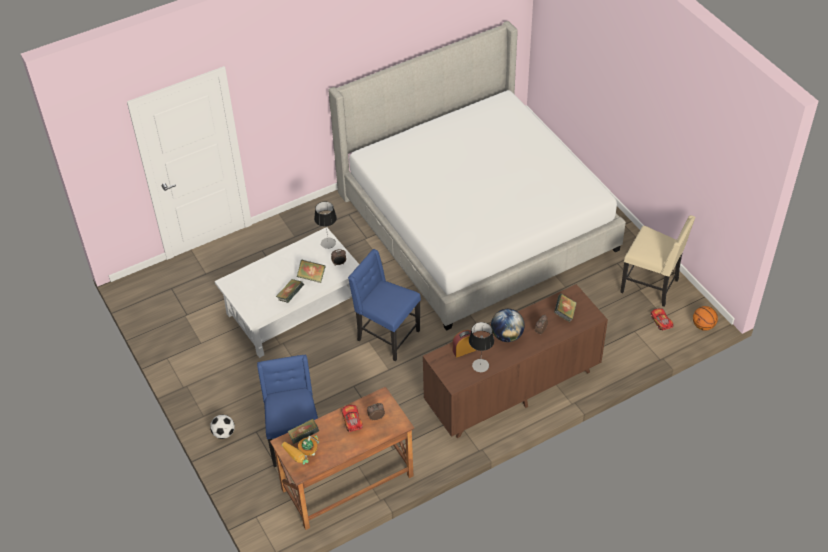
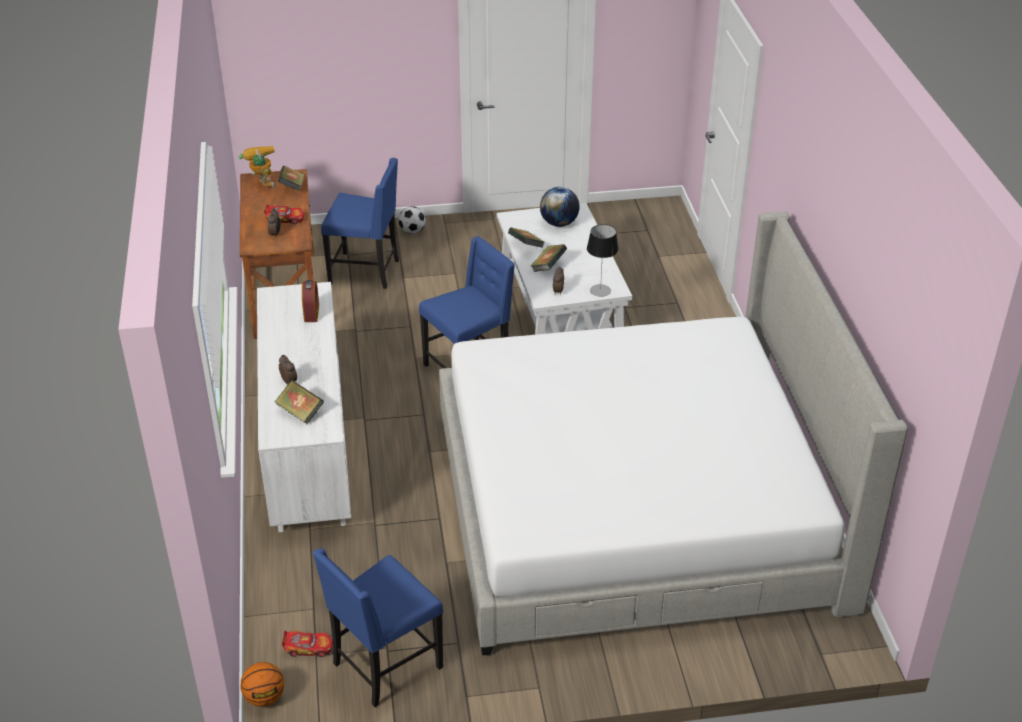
camera: 110 degrees right, 10 degrees down
(480, 365) = (278, 319): table lamp -> none
(507, 335) = (305, 352): globe -> globe (559, 223)
(512, 389) = (308, 450): brown dresser -> white dresser
(651, 286) = (385, 666): beige chair -> blue chair

